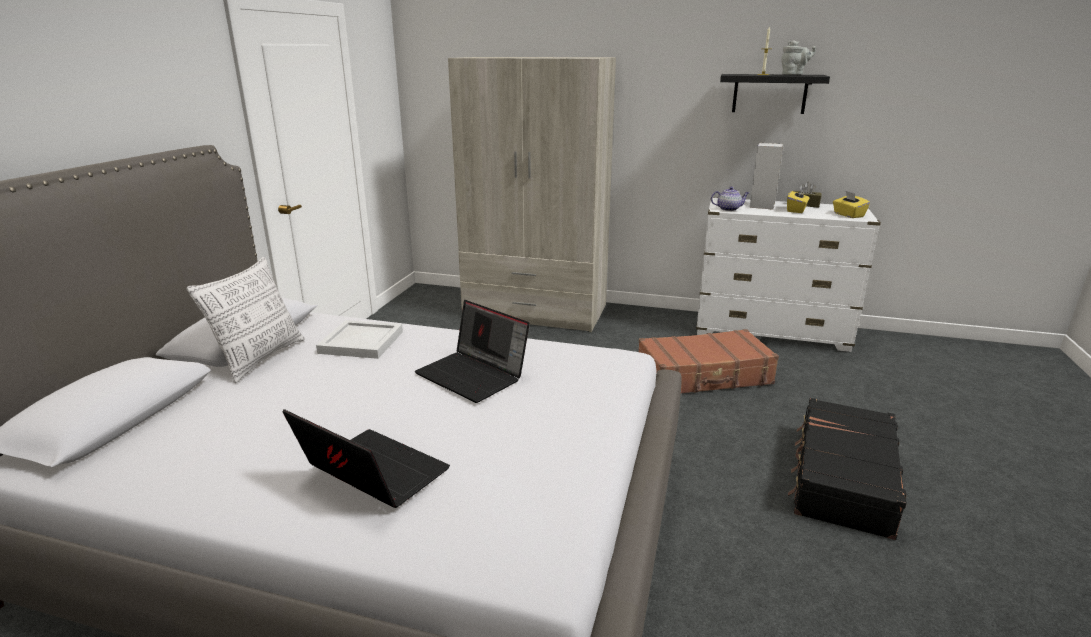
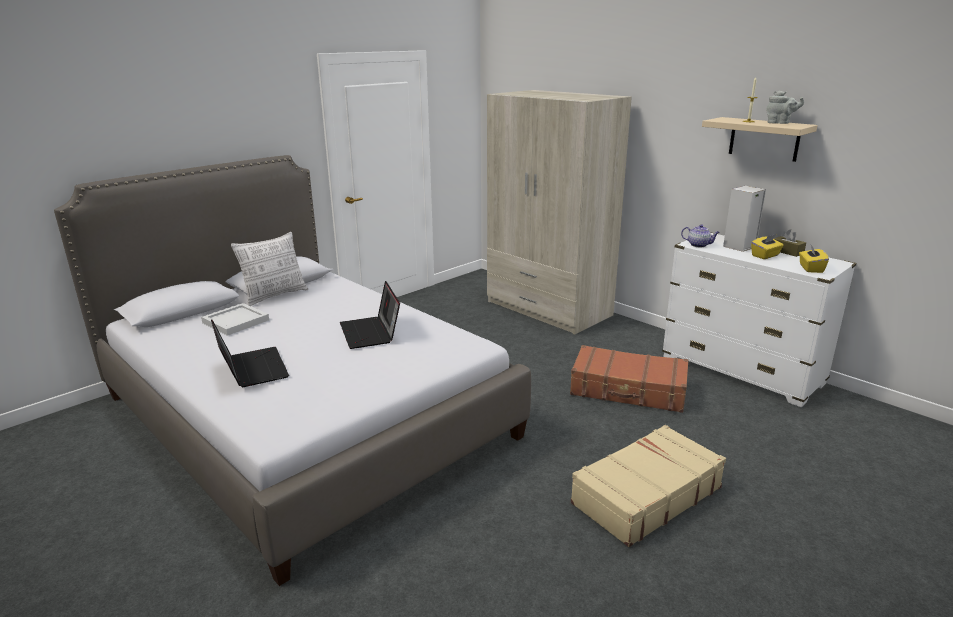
camera: 30 degrees right, 0 degrees up
(362, 343) = (336, 298): white tray -> white tray (235, 322)
(769, 93) = (764, 139): black shelf -> beige shelf
(842, 478) = (645, 495): black suitcase -> beige suitcase

